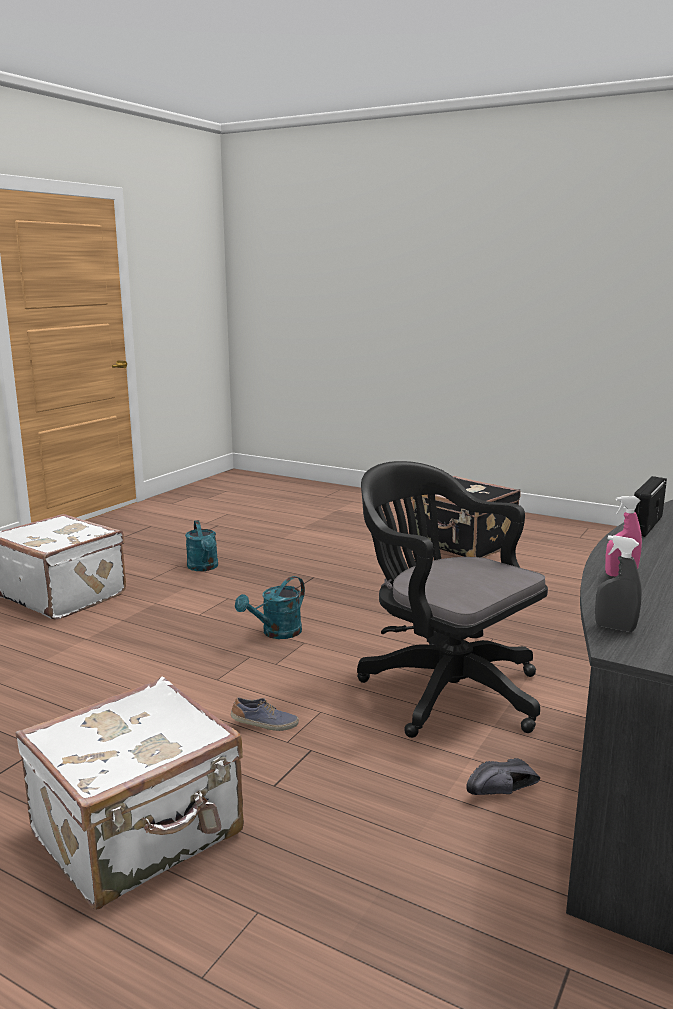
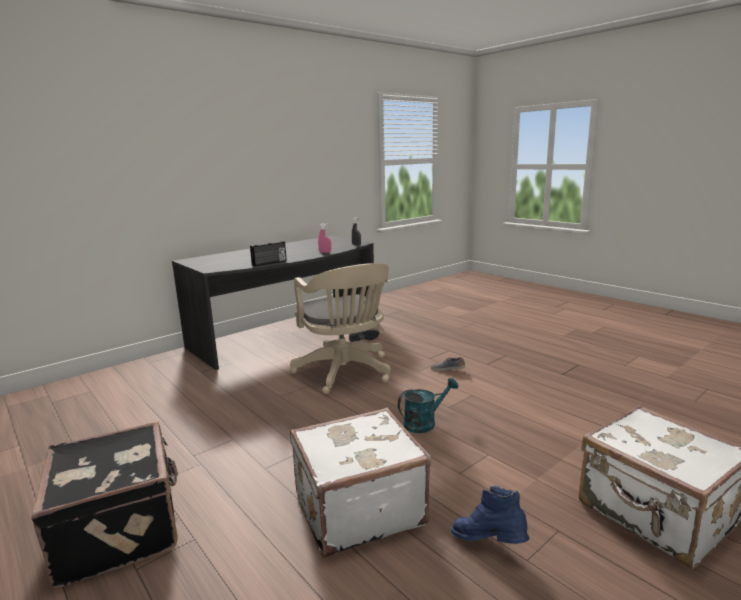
camera: 160 degrees left, 0 degrees up
(140, 835) = (501, 344): white suitcase -> white suitcase (357, 508)
(204, 567) = (489, 544): turquoise watering can -> blue boot
(443, 689) = (345, 373): black office chair -> beige office chair

